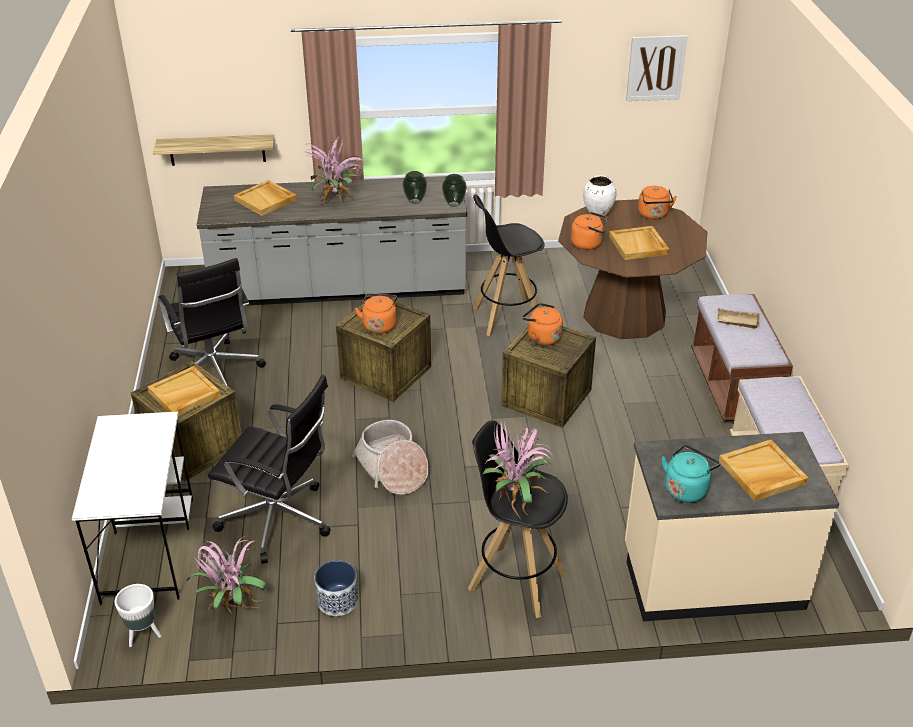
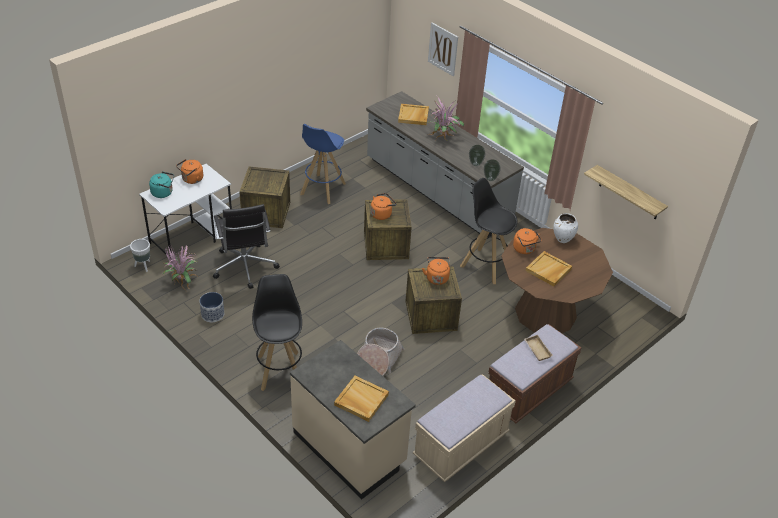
camera: 50 degrees right, 5 degrees up
(184, 394) = (263, 182): beige tray -> none
(214, 374) = (322, 189): black office chair -> blue stool
(217, 150) = (419, 75): shelf -> shelf (629, 193)
(392, 469) = (316, 286): basket -> basket (378, 360)
(515, 496) = (273, 319): potted plant -> none
(653, 215) = (591, 263): orange kettle -> orange kettle (191, 180)
(656, 68) = (662, 171): picture -> picture (443, 49)
(686, 488) = (320, 374): turquoise kettle -> turquoise kettle (163, 193)

